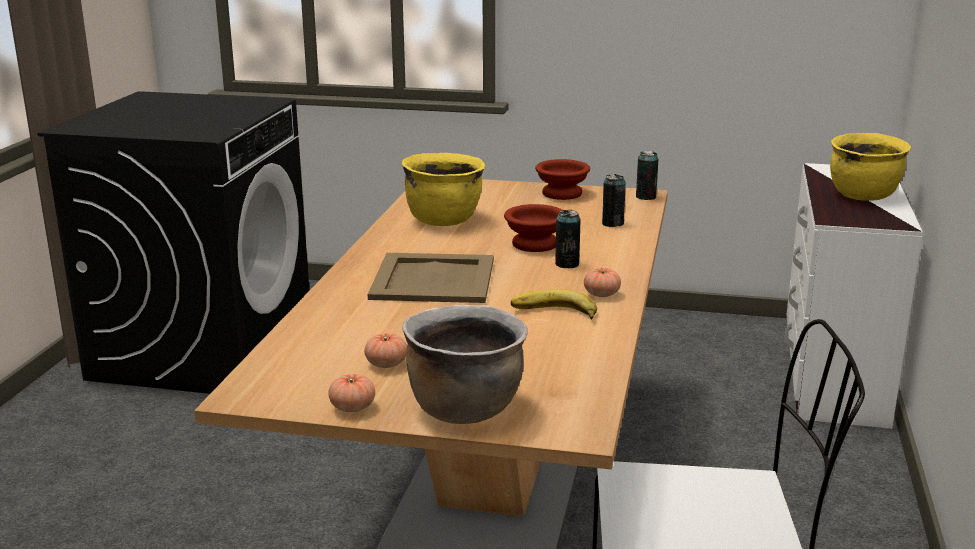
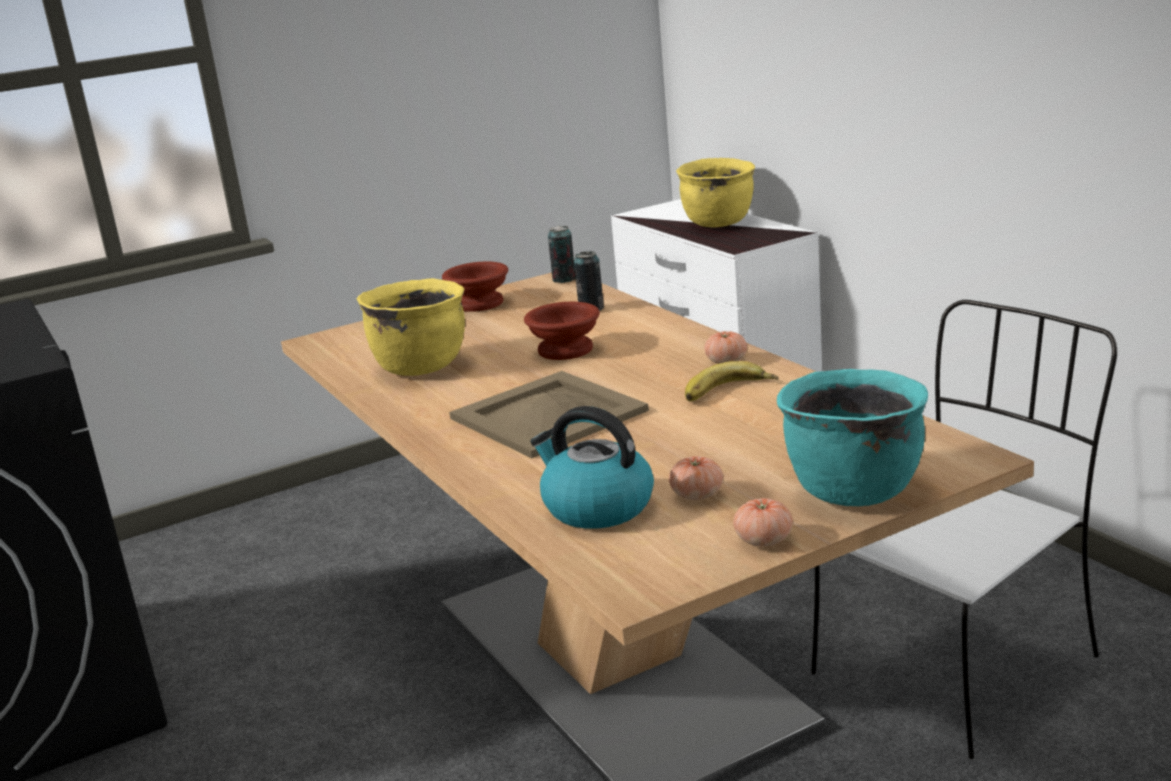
camera: 40 degrees left, 0 degrees up
(329, 343) = (596, 507): none -> kettle
(465, 408) = (853, 490): brown cooking pot -> turquoise cooking pot
(567, 264) = (637, 353): can -> none

